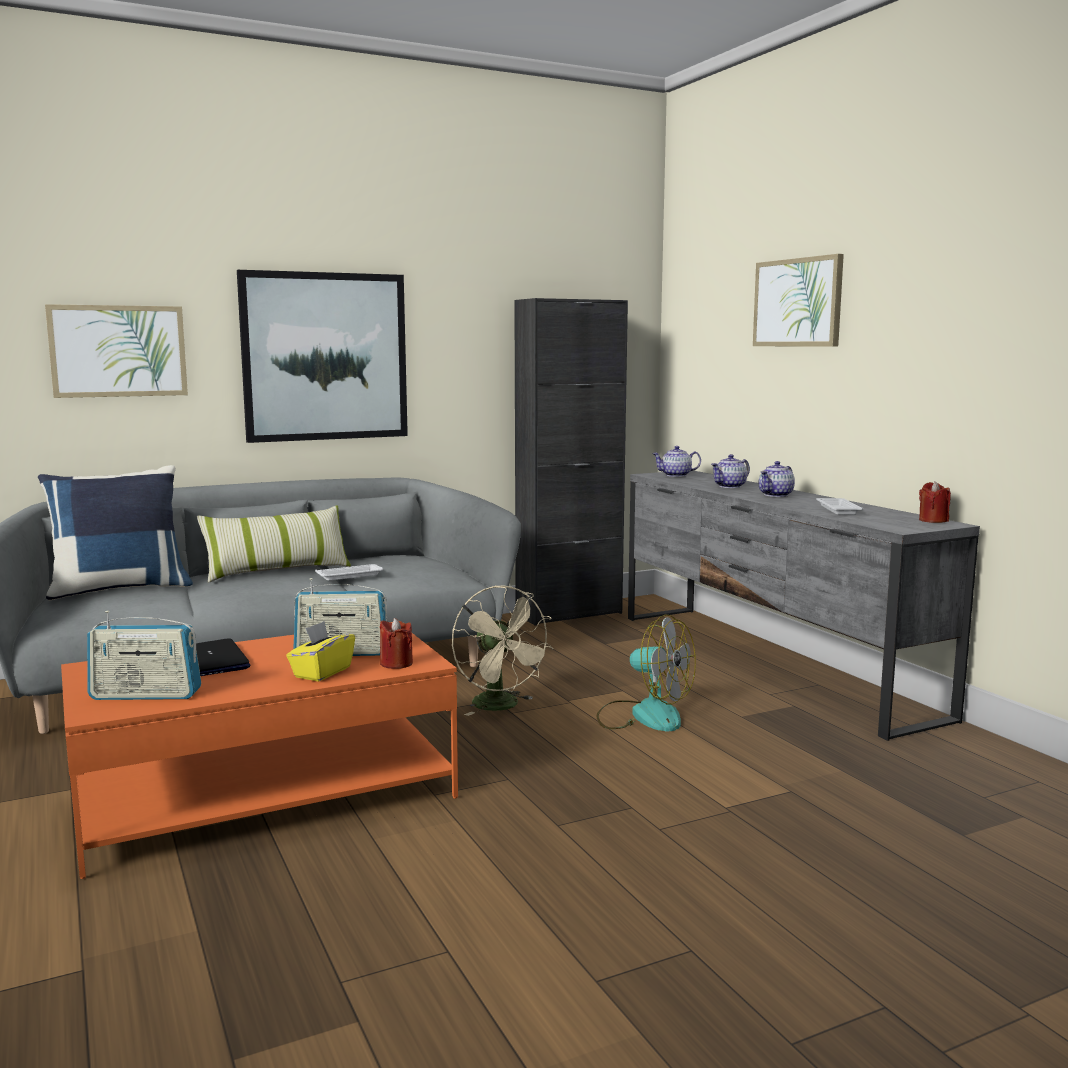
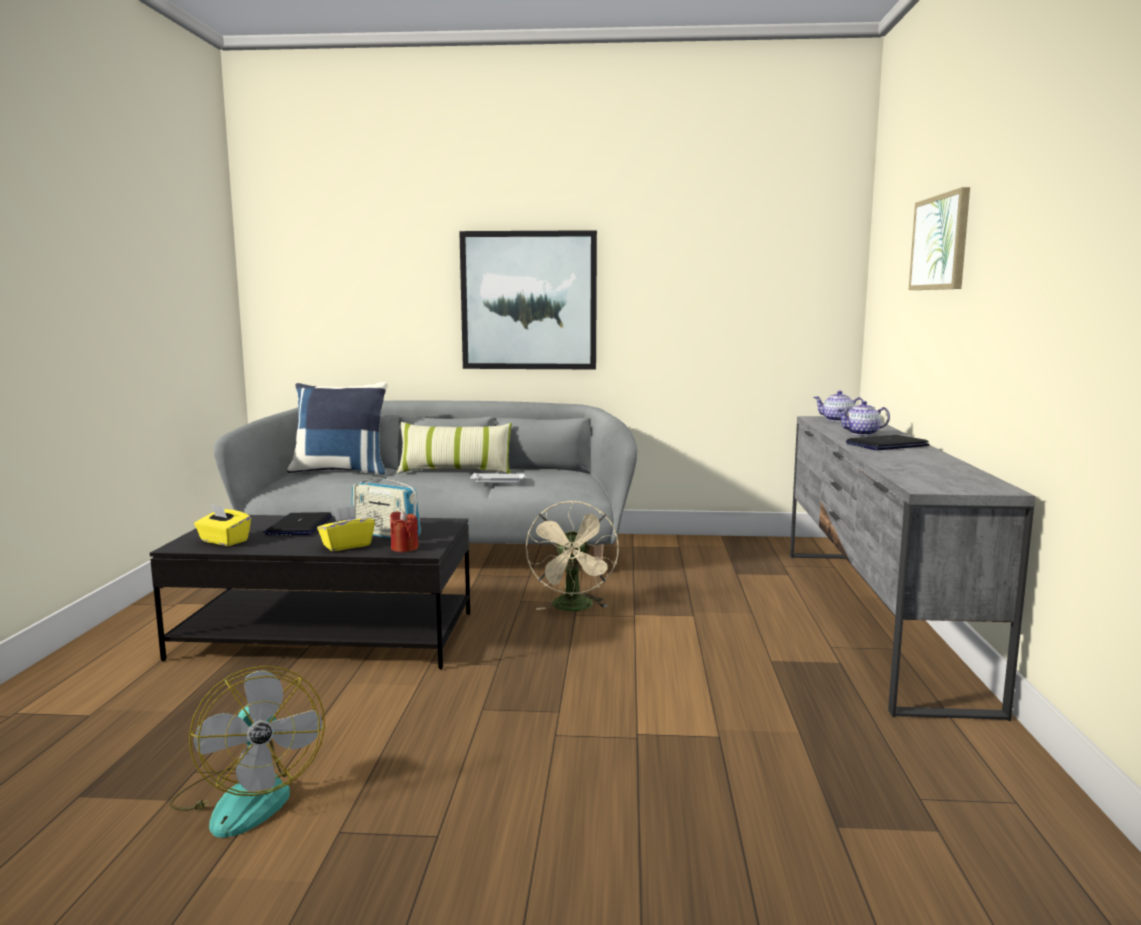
camera: 30 degrees right, 0 degrees up
(118, 351) = (374, 295): picture -> none
(145, 695) = (223, 541): radio -> yellow tissue box
(265, 795) = (327, 635): orange coffee table -> black coffee table
(569, 614) = (741, 543): black cabinet -> none
(644, 715) = (681, 640): fan -> fan (247, 797)
(776, 495) = (886, 445): teapot -> laptop
(838, 509) = (911, 464): white tray -> none
(933, 520) = (991, 484): red candle -> none

